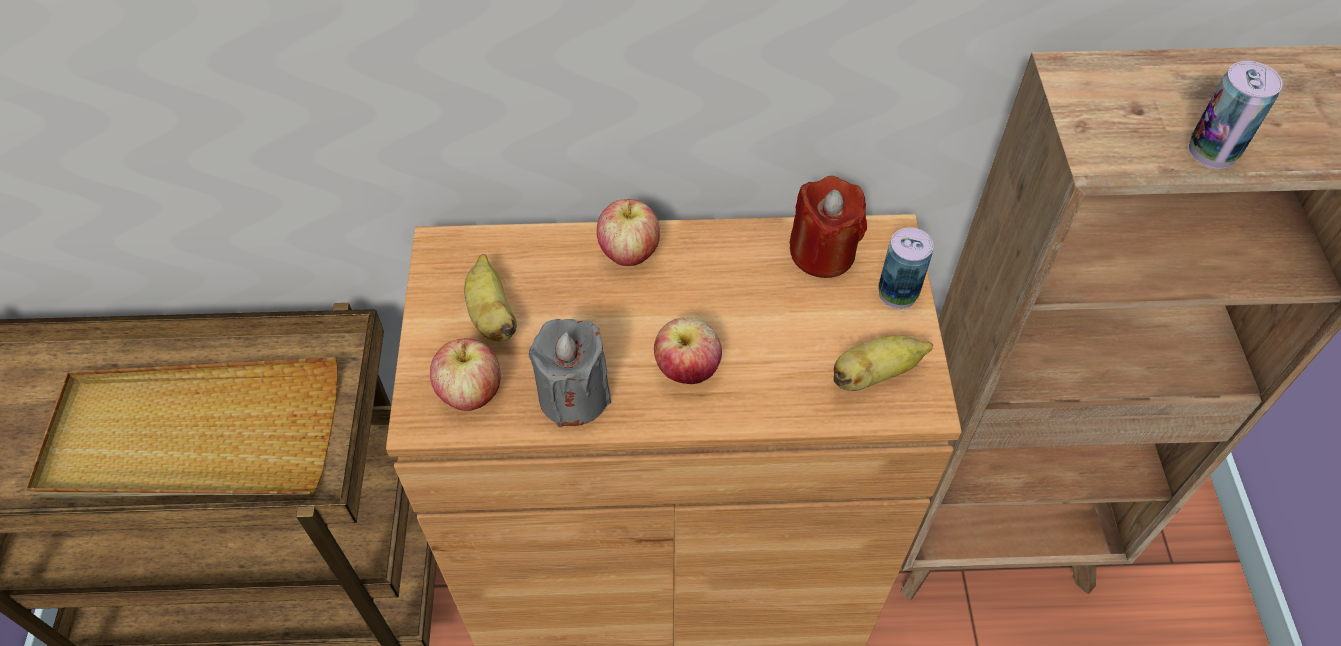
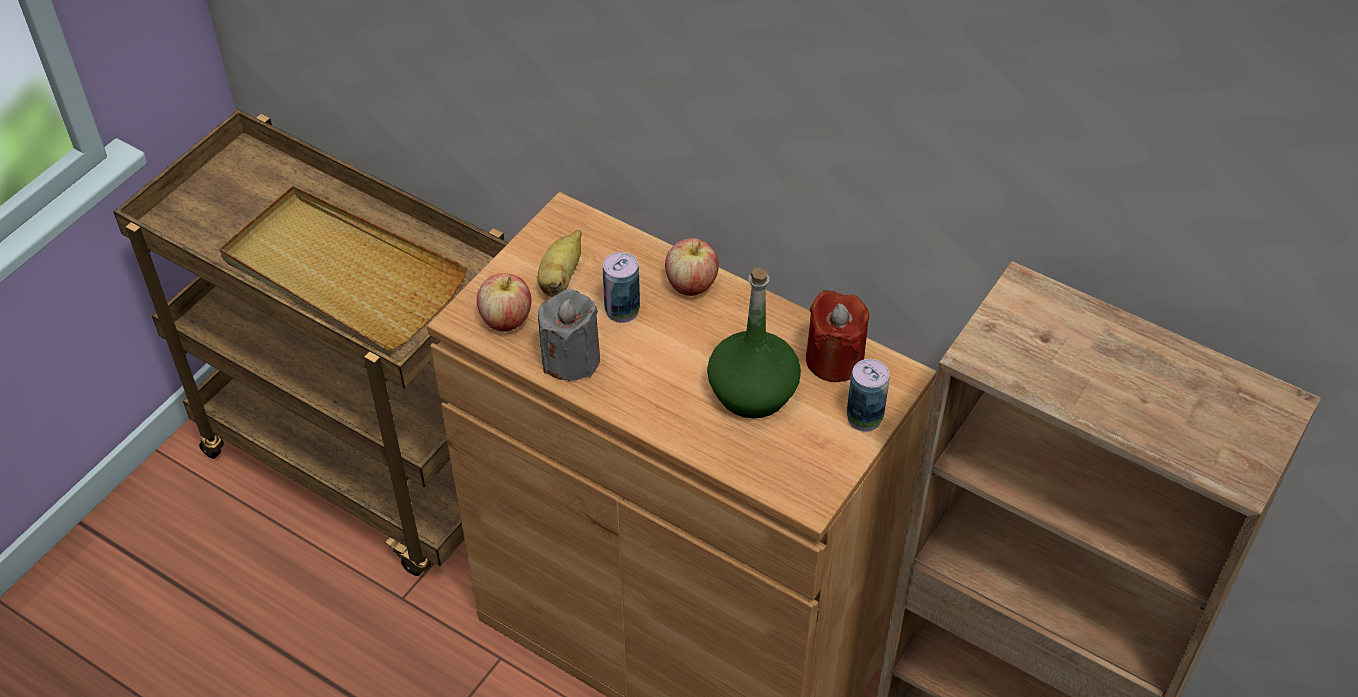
camera: 35 degrees right, 5 degrees down
(687, 370) = (661, 384): apple -> none
(778, 326) = (753, 391): none -> green bottle
(874, 375) = (792, 461): banana -> none
(1212, 151) = (1068, 391): can -> can (622, 310)

